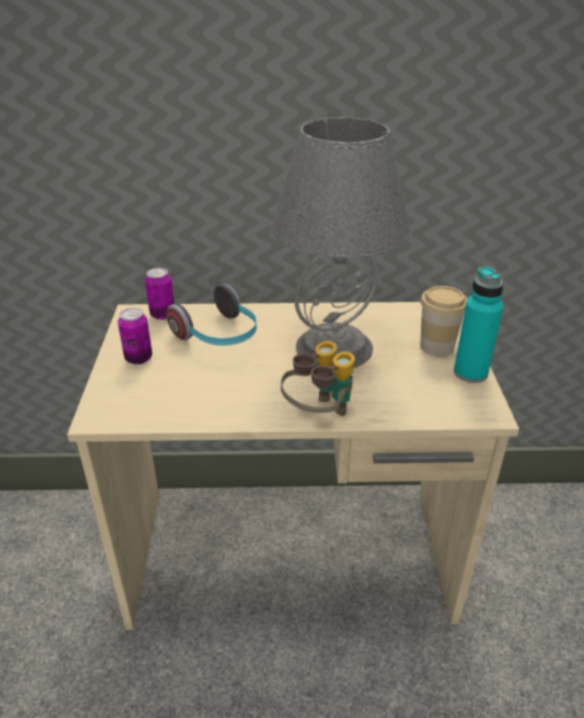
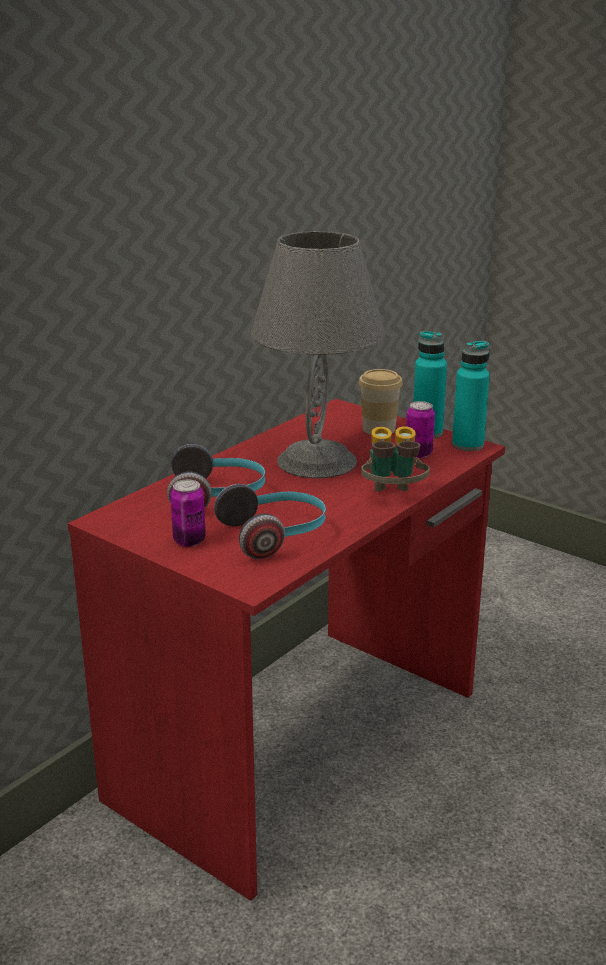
camera: 50 degrees left, 10 degrees down
(162, 315) = (133, 508): can -> can (418, 454)
(185, 389) = (275, 535): none -> headphones
(292, 558) = (303, 745): beige desk -> red desk
(483, 406) = (467, 445): none -> turquoise bottle

